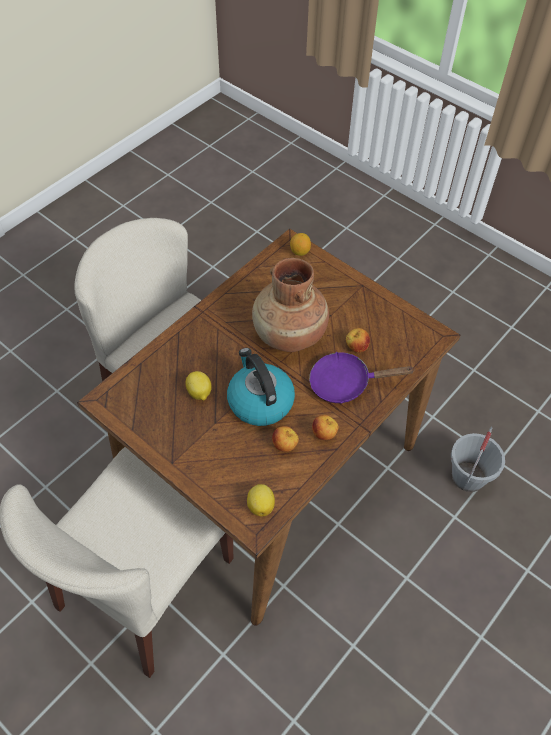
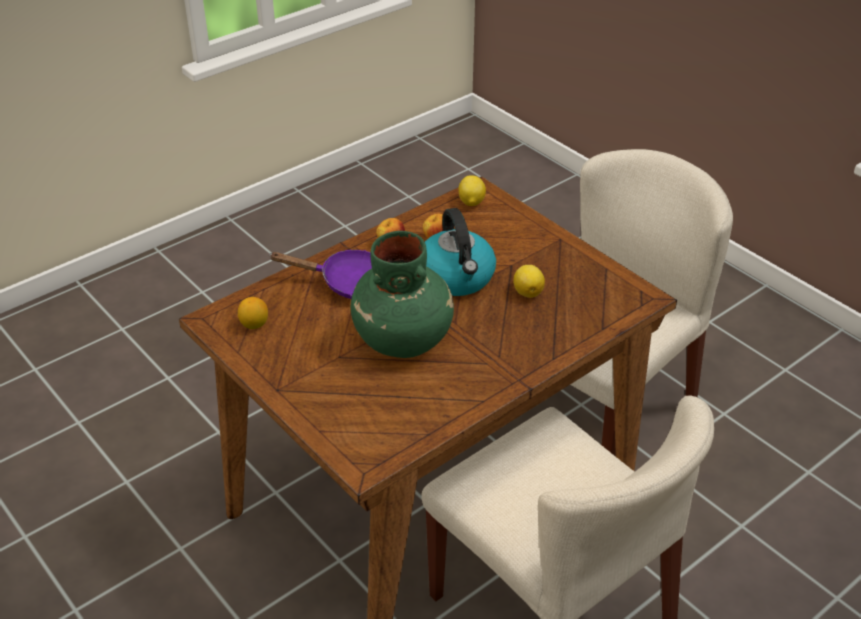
camera: 170 degrees left, 15 degrees down
(289, 335) = (403, 339): brown vase -> green vase
(300, 251) = (353, 450): lemon -> lemon (254, 324)
(356, 347) = (320, 317): apple -> none
(468, 477) = (176, 469): grey bucket -> none

